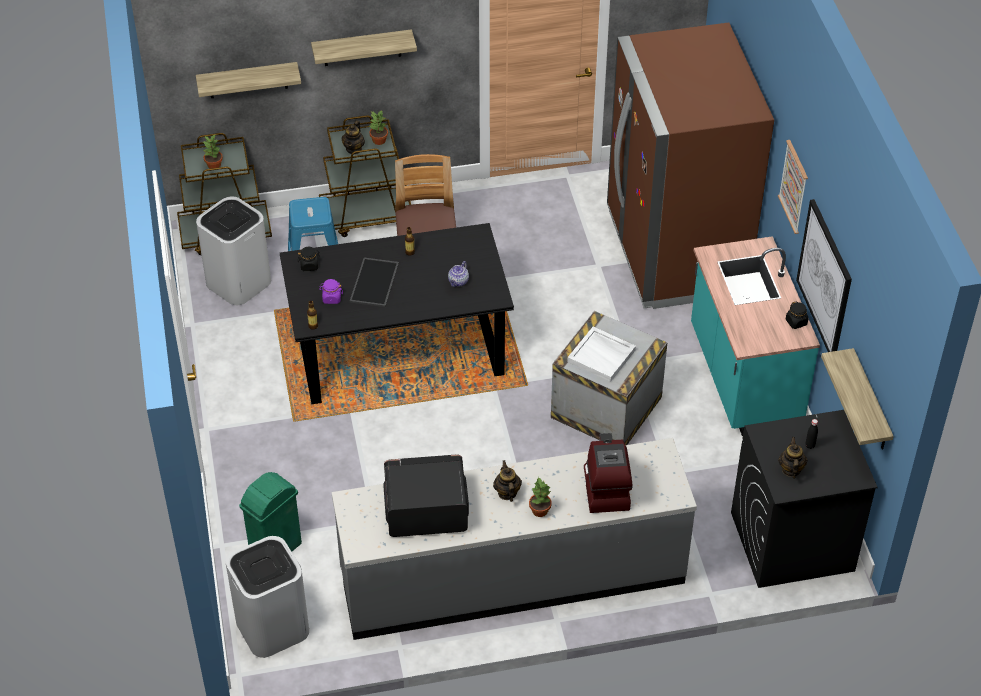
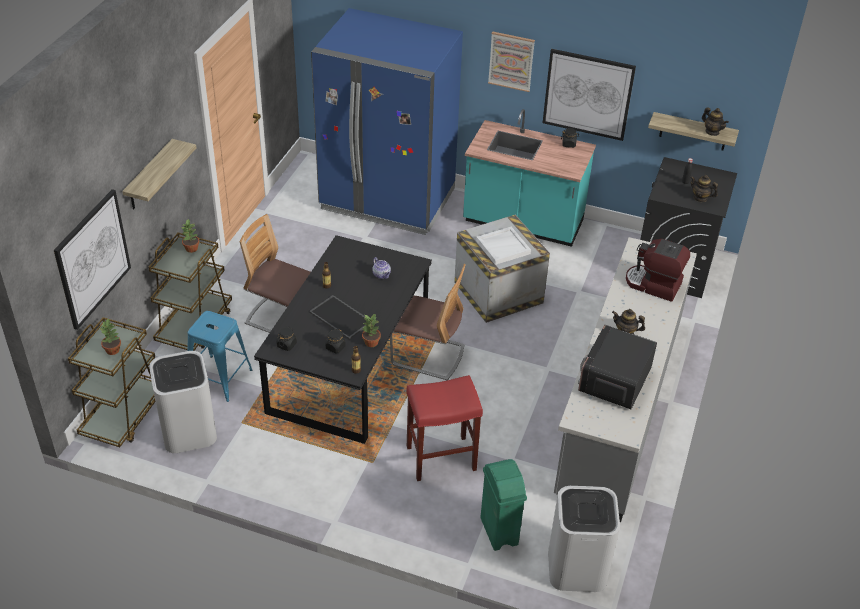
camera: 60 degrees left, 5 degrees down
(248, 80) = (92, 259): shelf -> picture
(331, 298) = (335, 347): purple jar -> black jar
(334, 467) = (440, 458): none -> red stool
(354, 149) = (186, 265): teapot -> teapot (712, 132)
(464, 395) = (427, 355): none -> chair
(539, 510) = (653, 324): potted plant -> potted plant (371, 342)
(675, 253) = (387, 199): brown fridge -> blue fridge

